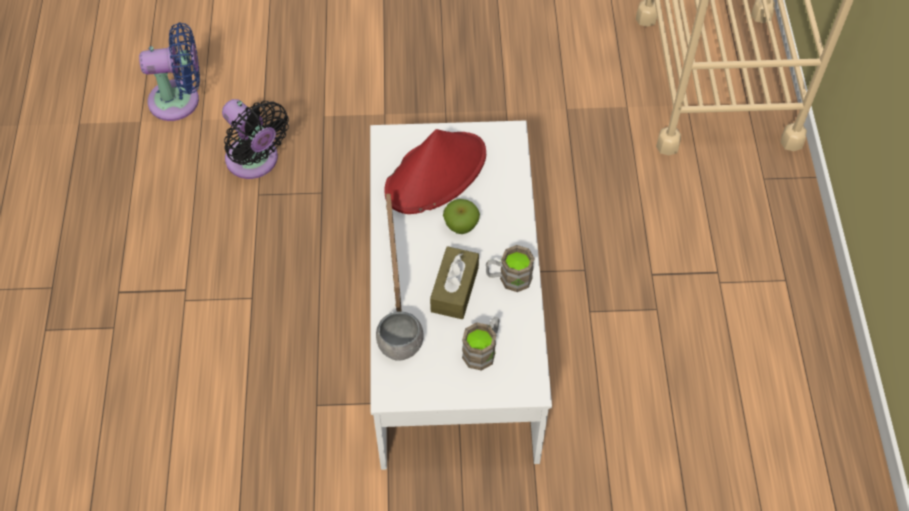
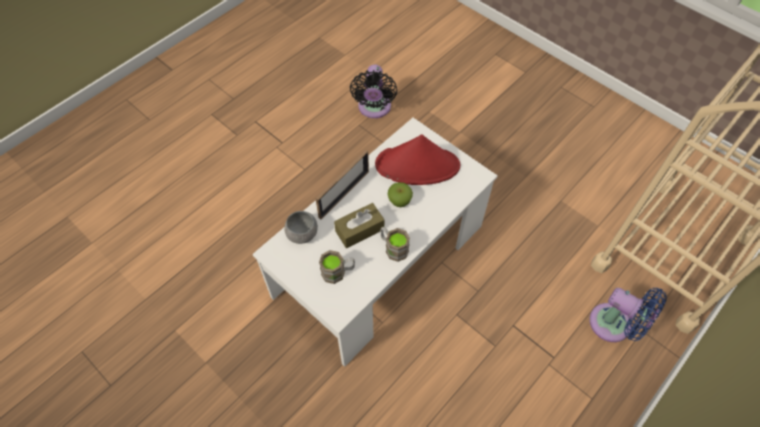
camera: 45 degrees right, 0 degrees up
(180, 100) = (372, 57): blue fan -> blue fan (614, 325)

